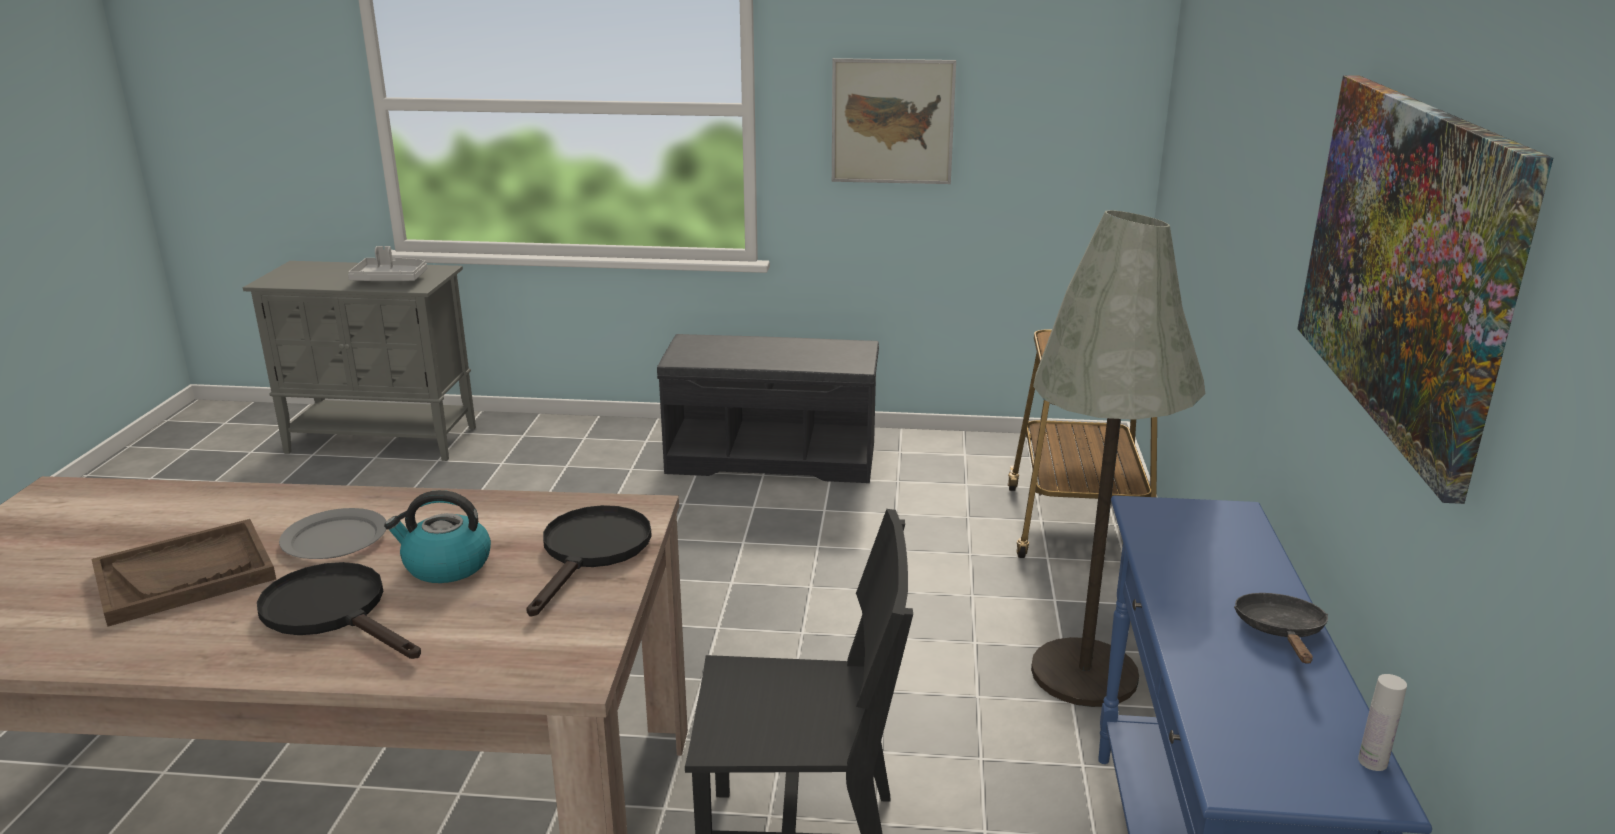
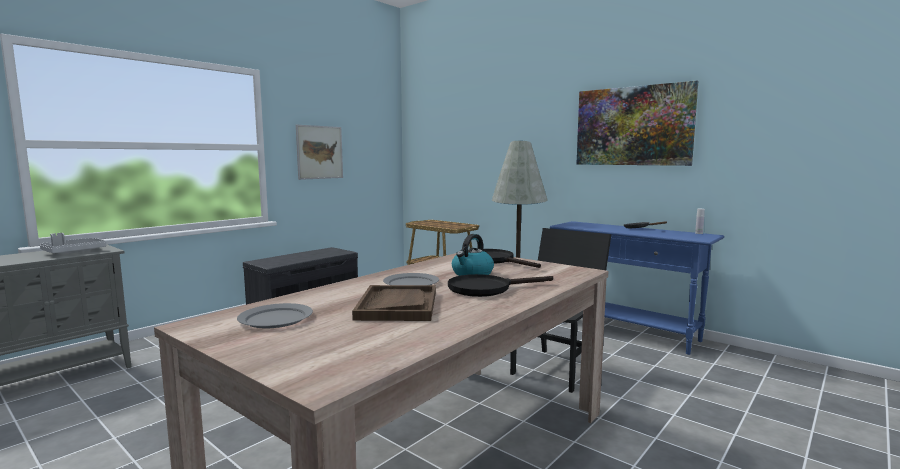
camera: 55 degrees left, 15 degrees down
(88, 524) = (276, 319): none -> grey plate

